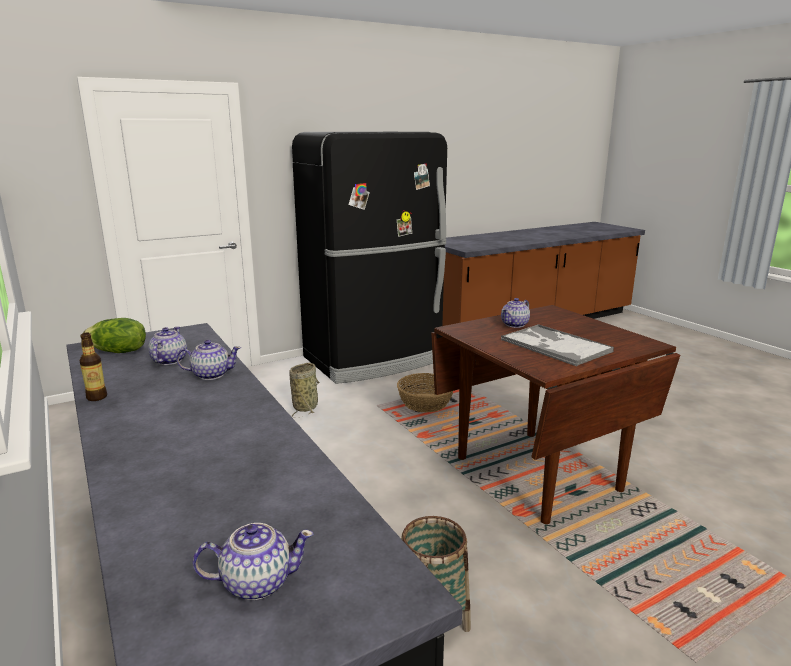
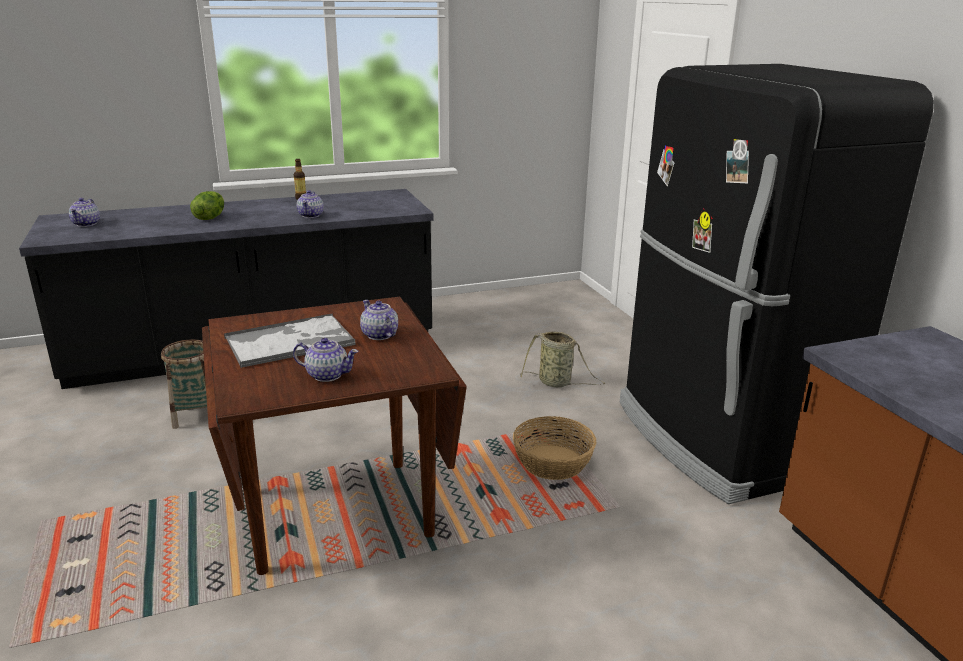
camera: 100 degrees right, 5 degrees up
(118, 352) = (378, 197): lettuce -> lettuce (209, 218)
(168, 361) = (348, 207): teapot -> teapot (327, 375)

